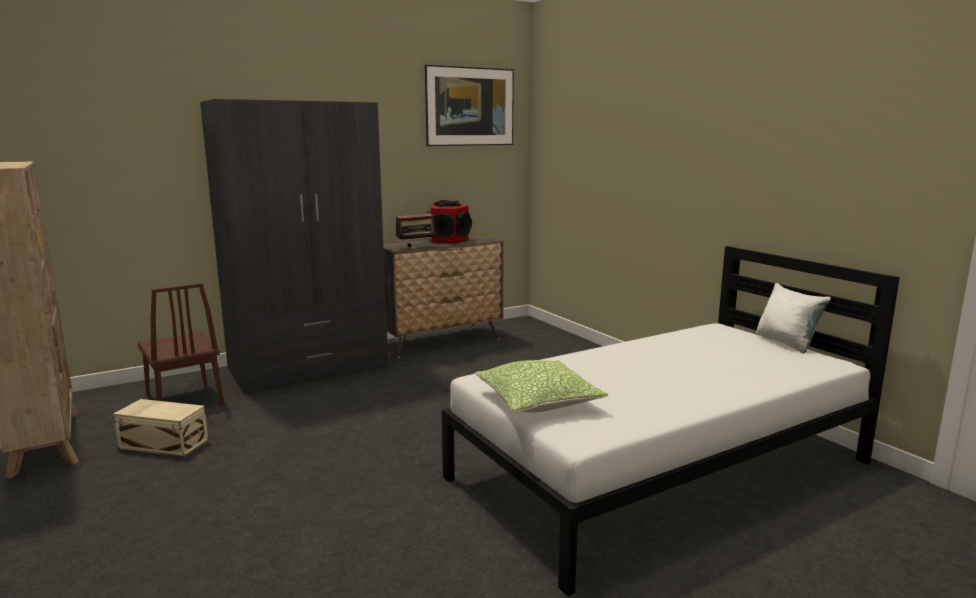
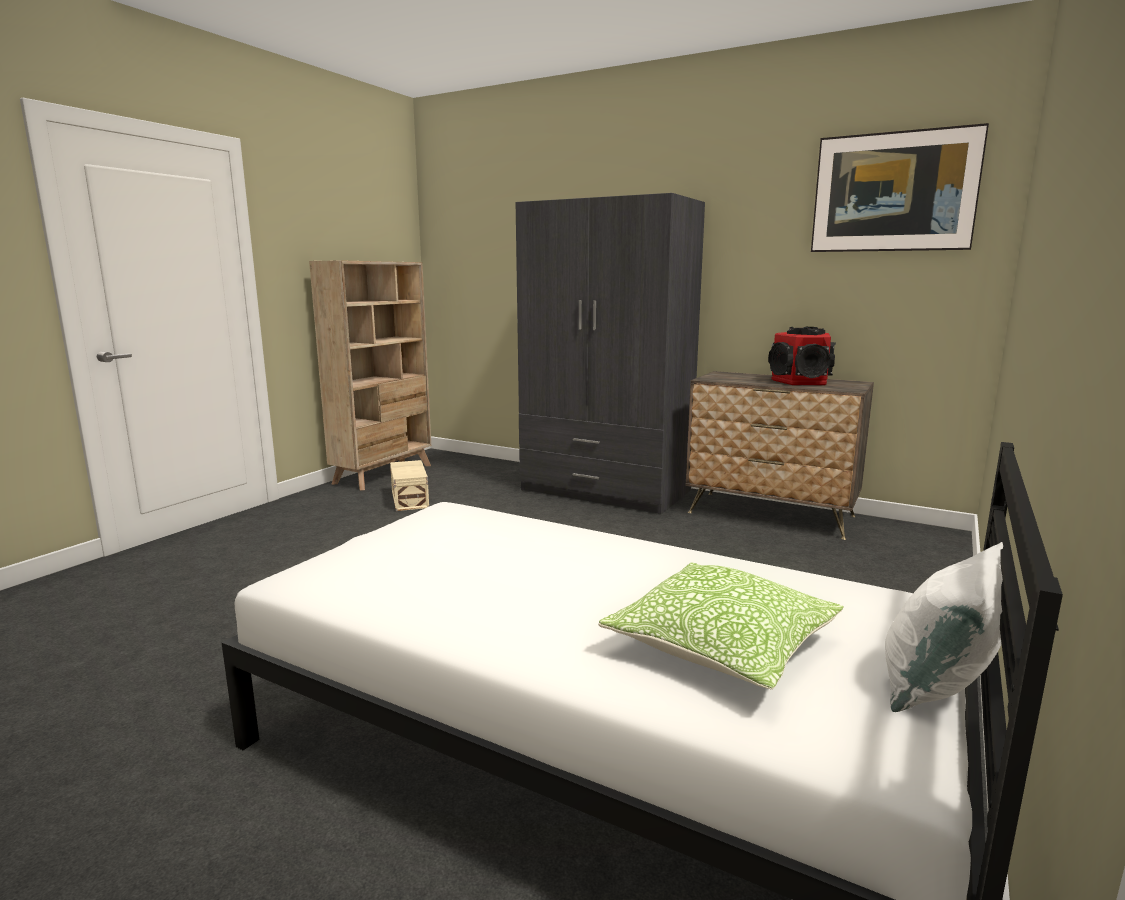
camera: 60 degrees right, 0 degrees up
(184, 399) = (487, 479): brown chair -> none
(416, 247) = (732, 381): radio -> none
(538, 401) = (396, 543): pillow -> pillow (721, 645)

